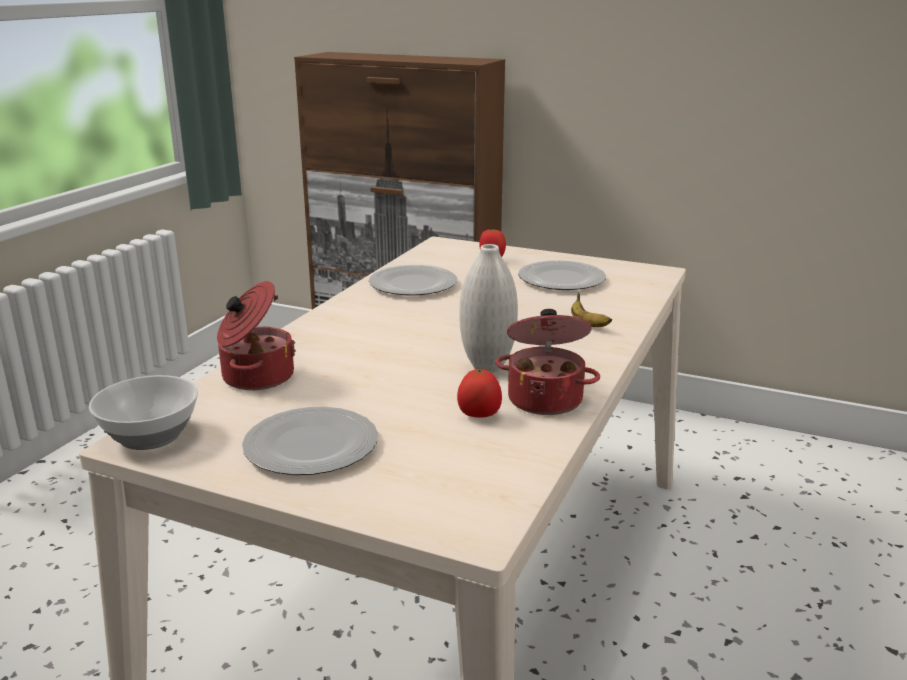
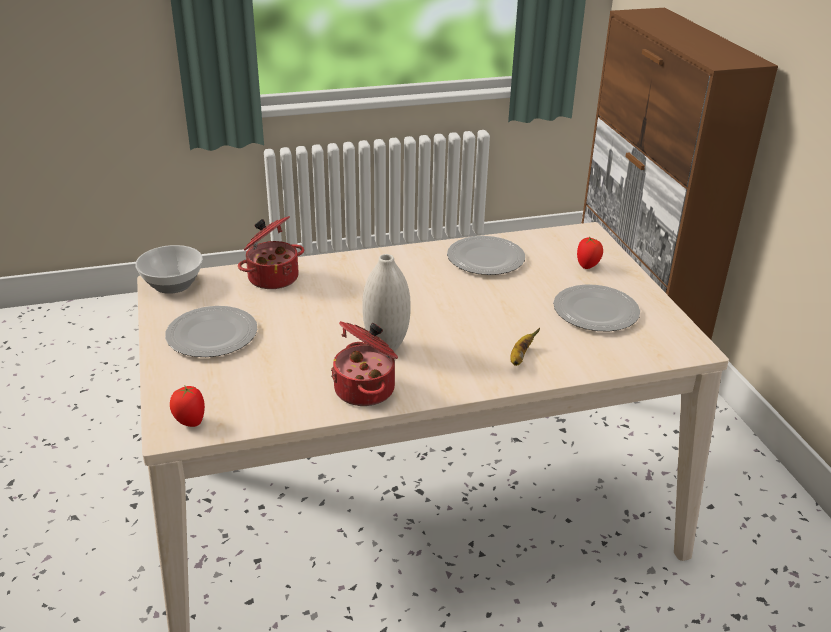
camera: 50 degrees right, 10 degrees up
(479, 416) = (311, 373): tomato -> tomato (189, 422)

